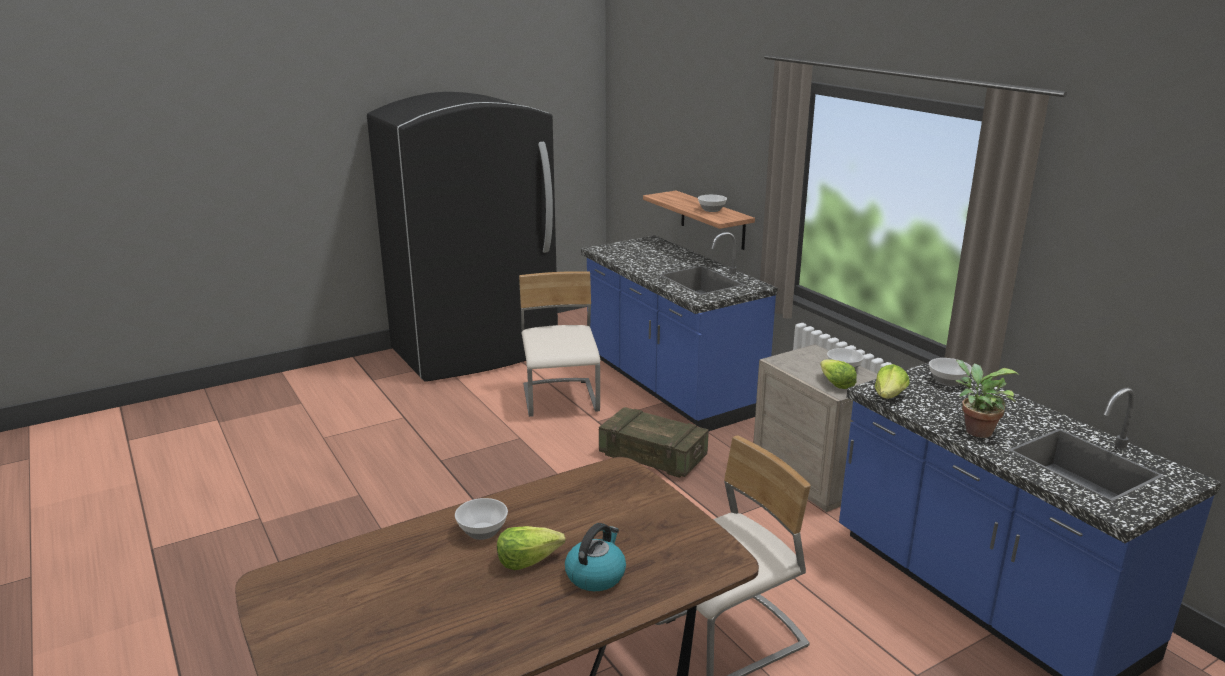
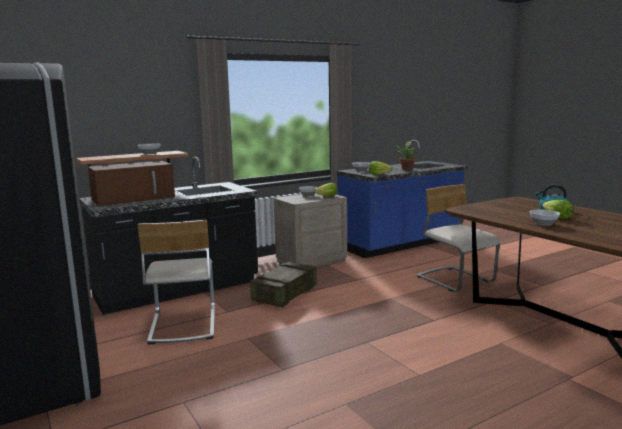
camera: 90 degrees left, 10 degrees down
(561, 400) = (182, 325): beige chair -> beige chair turned 90 degrees counterclockwise
(647, 255) = (134, 198): none -> brown microwave
(669, 386) = (177, 290): blue counter -> black counter

